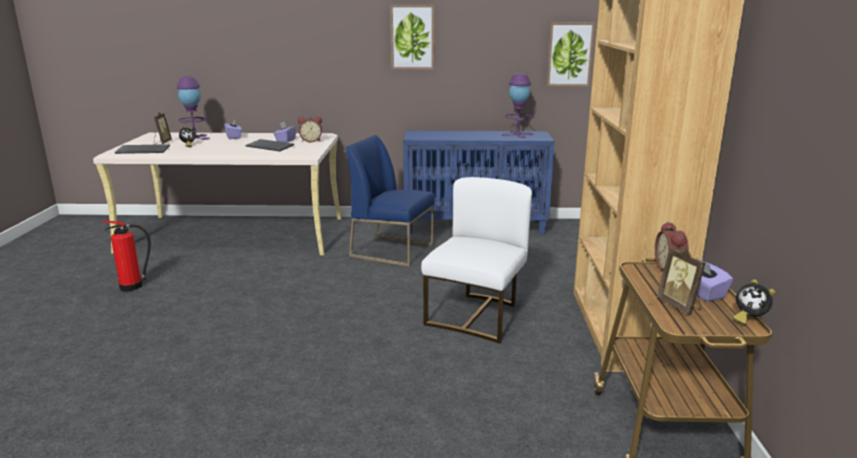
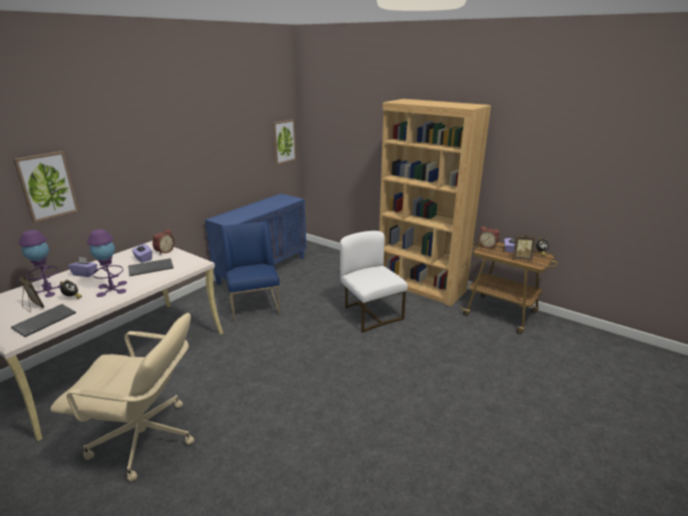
camera: 55 degrees left, 5 degrees up
(133, 286) = (145, 439): fire extinguisher -> beige office chair
(393, 250) = (255, 306): blue chair -> blue chair turned 105 degrees clockwise
(412, 37) = (197, 147): picture -> picture (47, 186)
(517, 134) = (276, 201): purple table lamp -> purple table lamp (112, 289)

